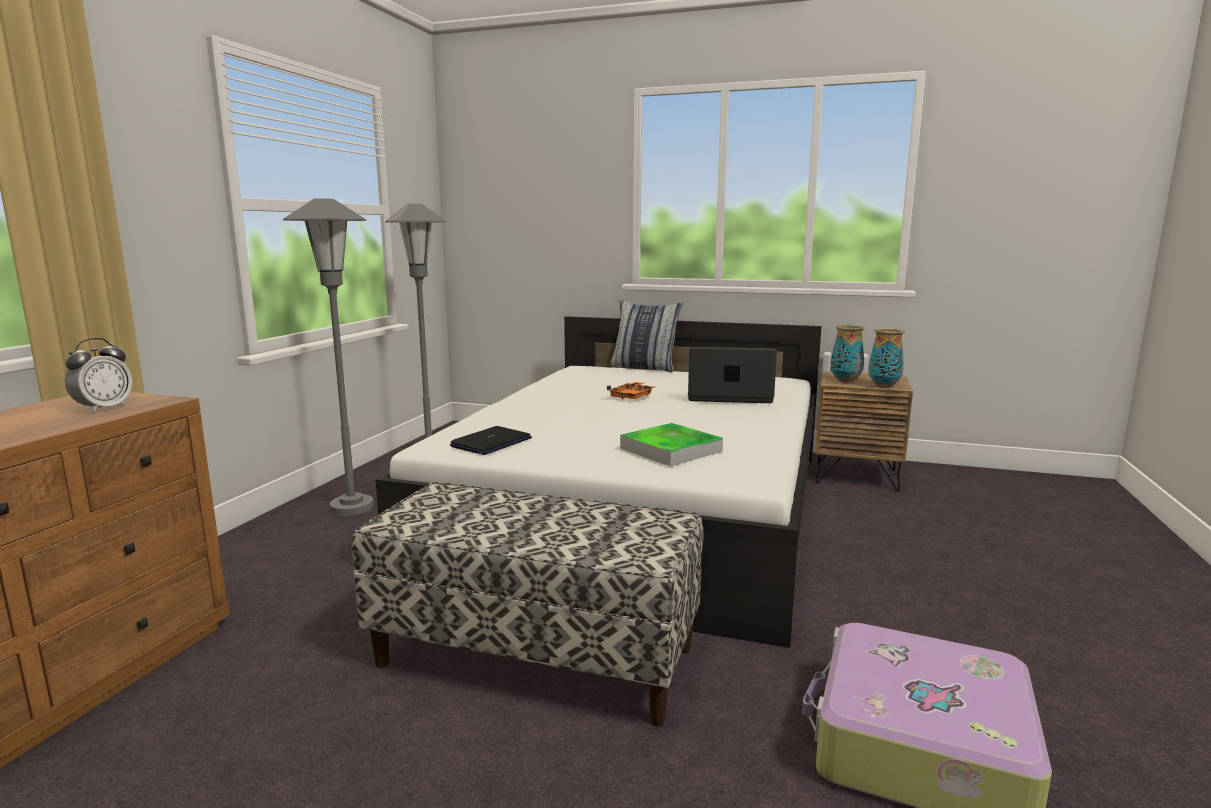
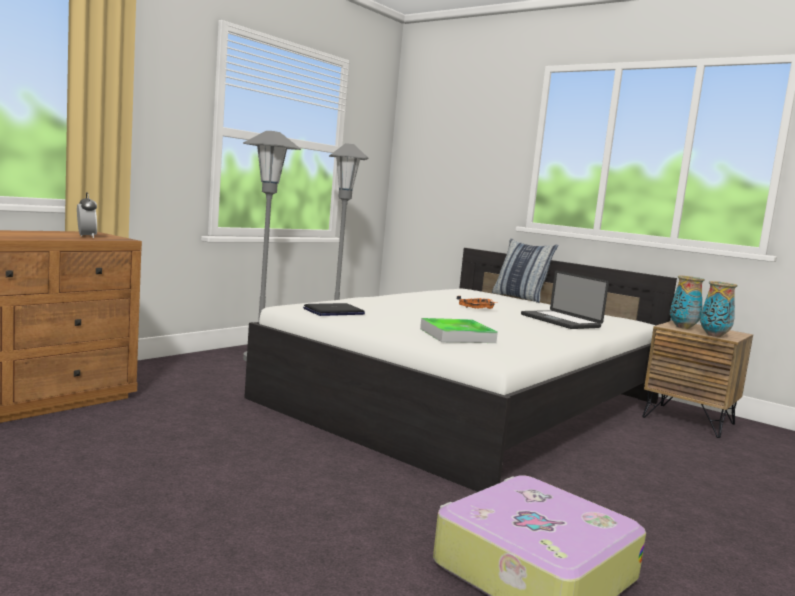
camera: 20 degrees right, 5 degrees down
(104, 409) = (86, 237): alarm clock -> alarm clock turned 75 degrees counterclockwise
(536, 656) = (305, 456): bench -> none
(729, 397) = (560, 321): laptop -> laptop turned 150 degrees counterclockwise

